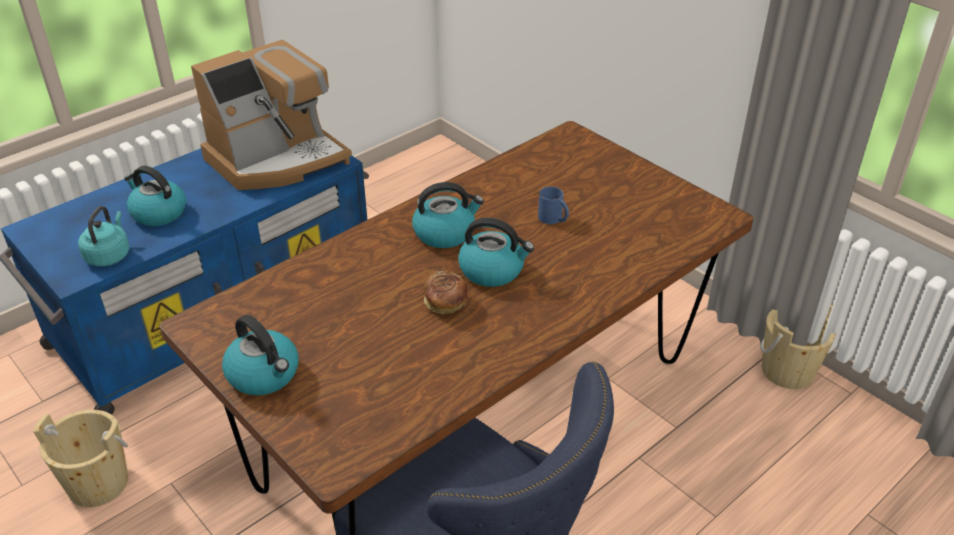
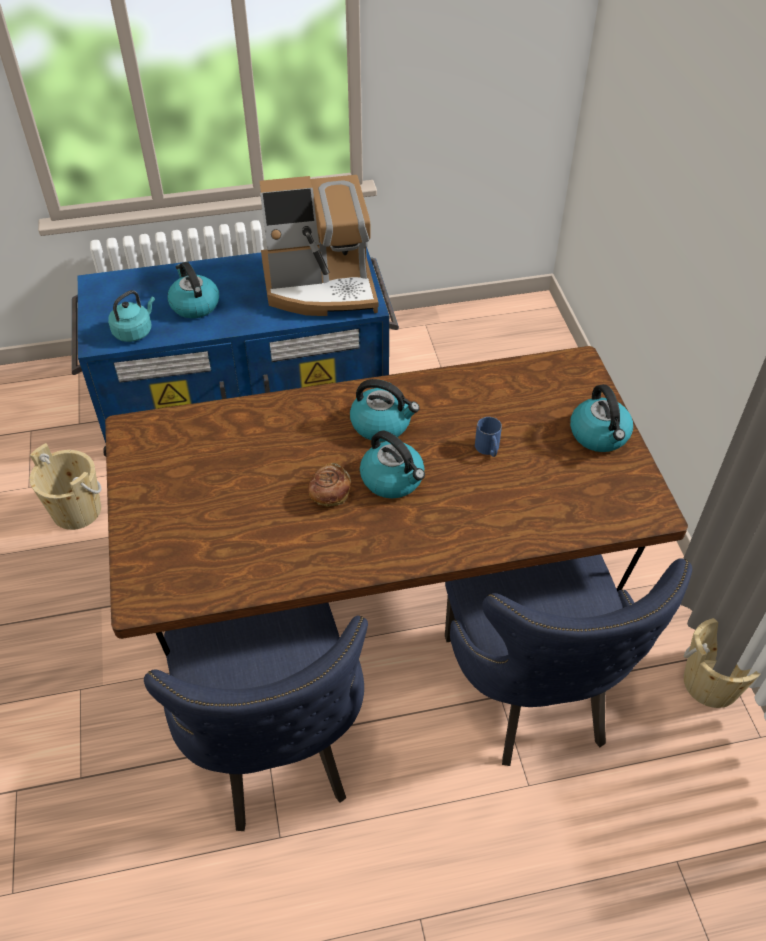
camera: 30 degrees right, 10 degrees up
(264, 374) = (147, 497): kettle -> kettle (600, 435)
(663, 442) = (533, 692): none -> blue chair

